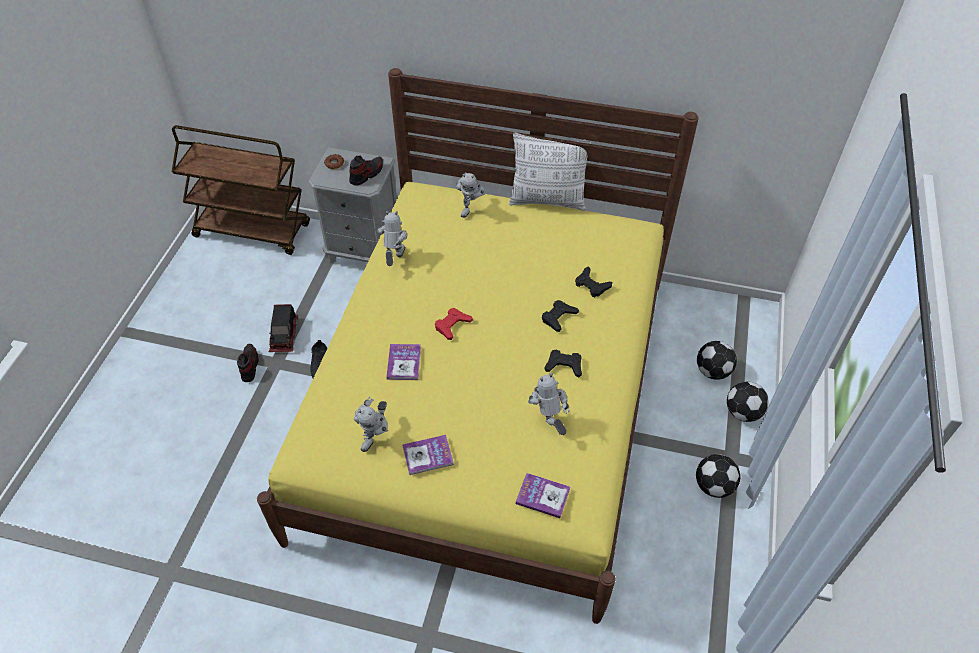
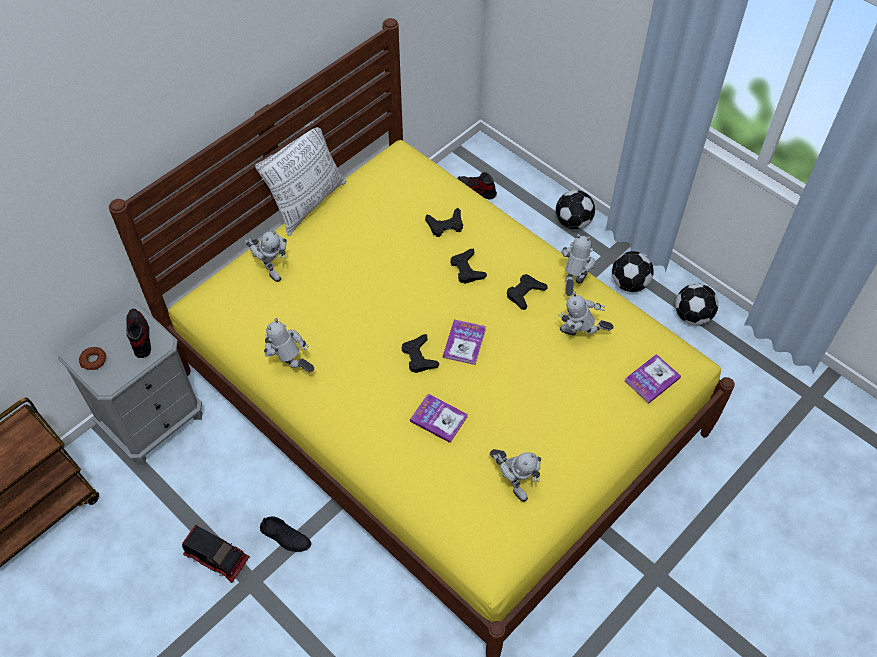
camera: 60 degrees left, 5 degrees up
(249, 366) = (234, 612): shoe -> shoe (476, 190)
(428, 455) = (560, 448): book -> book (464, 343)
(452, 325) = (419, 357): red game controller -> black game controller
(600, 396) = (573, 285): none -> toy robot
(713, 371) = (519, 217): football -> football (692, 315)

